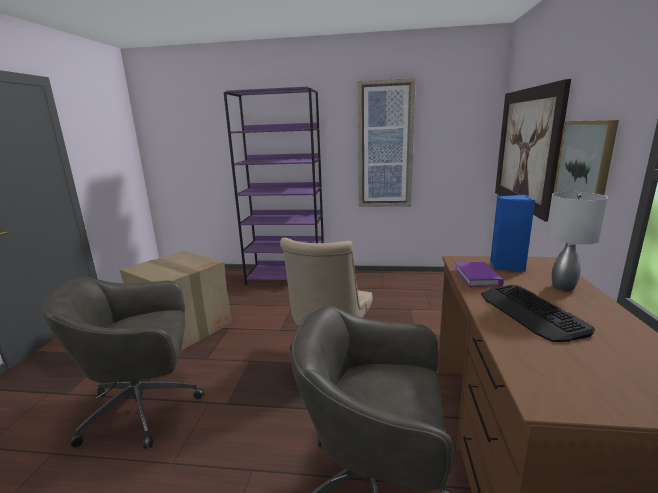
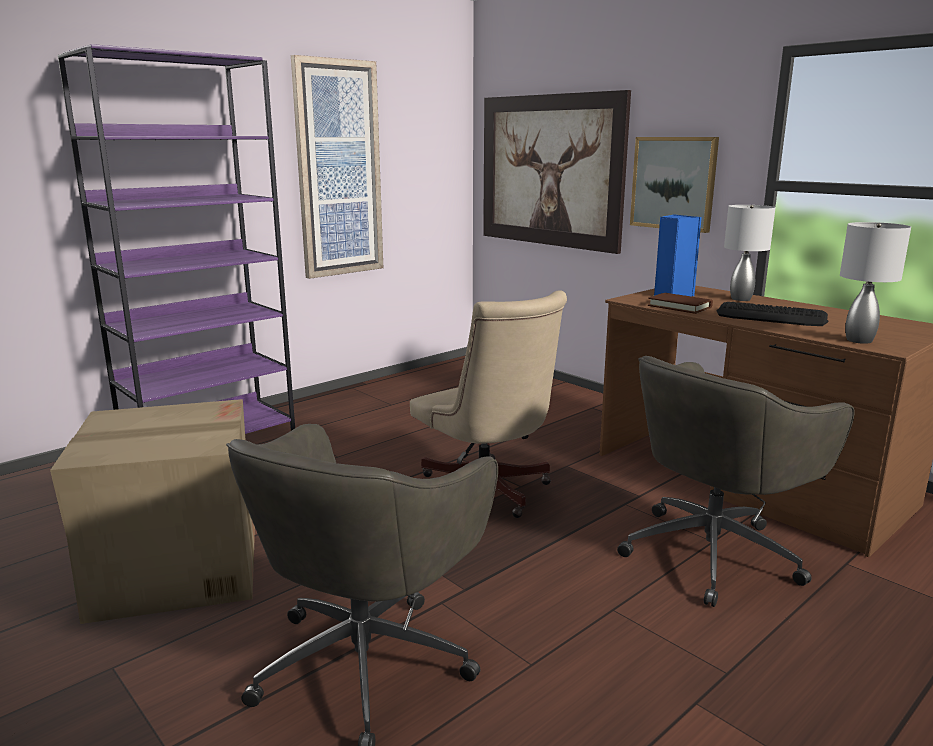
camera: 50 degrees left, 0 degrees up
(477, 277) = (679, 306): purple book -> brown book
(539, 374) = (860, 340): none -> grey table lamp

